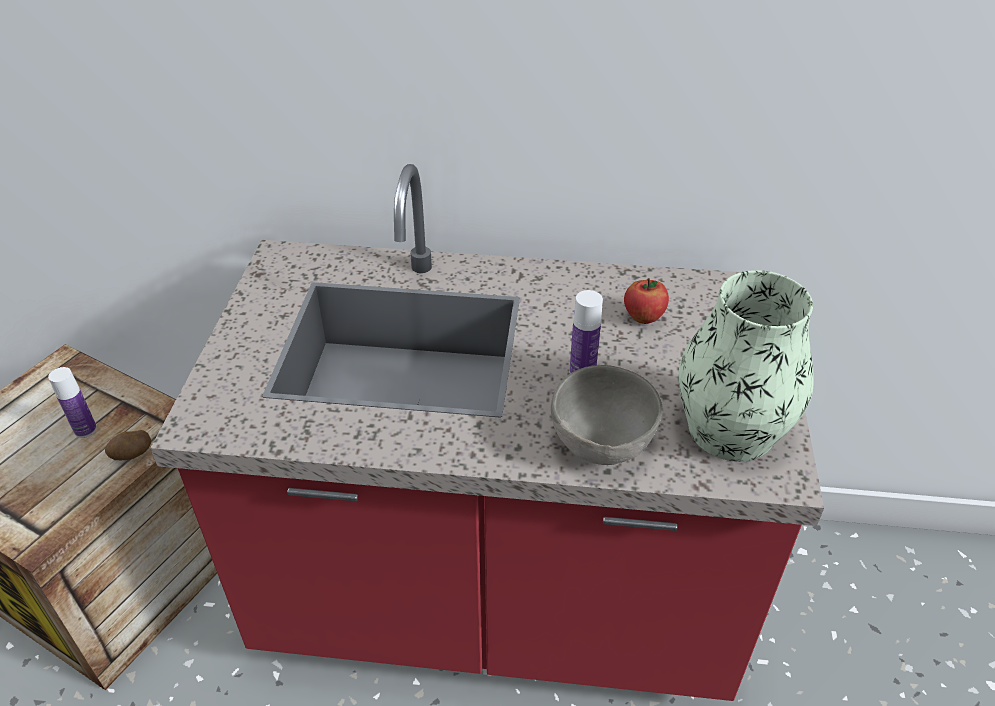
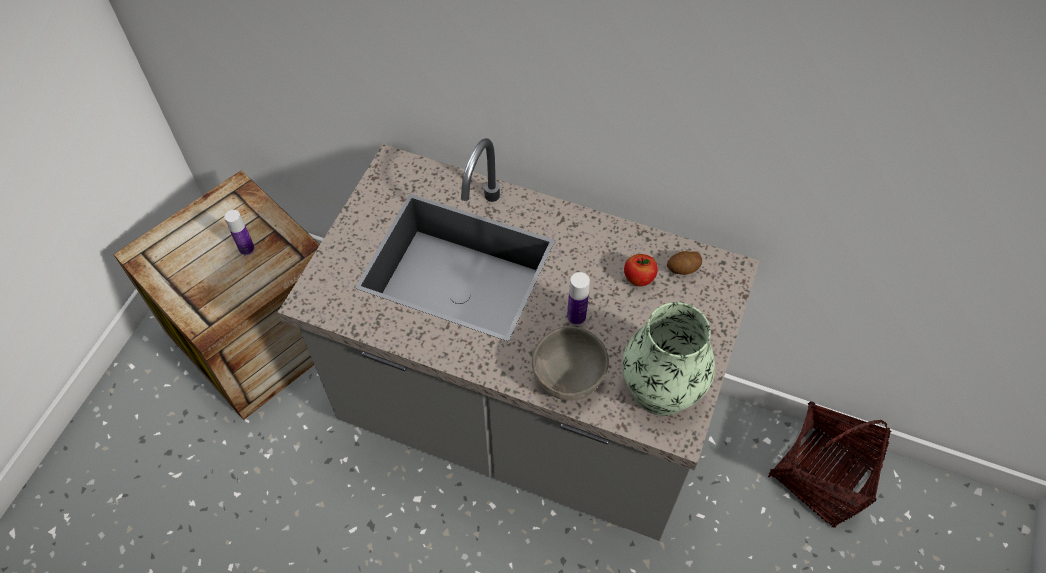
camera: 15 degrees right, 15 degrees up
(132, 454) = (275, 276): potato -> potato (683, 269)
(497, 597) = (523, 419): red counter -> grey counter
(882, 576) = (822, 475): none -> basket

